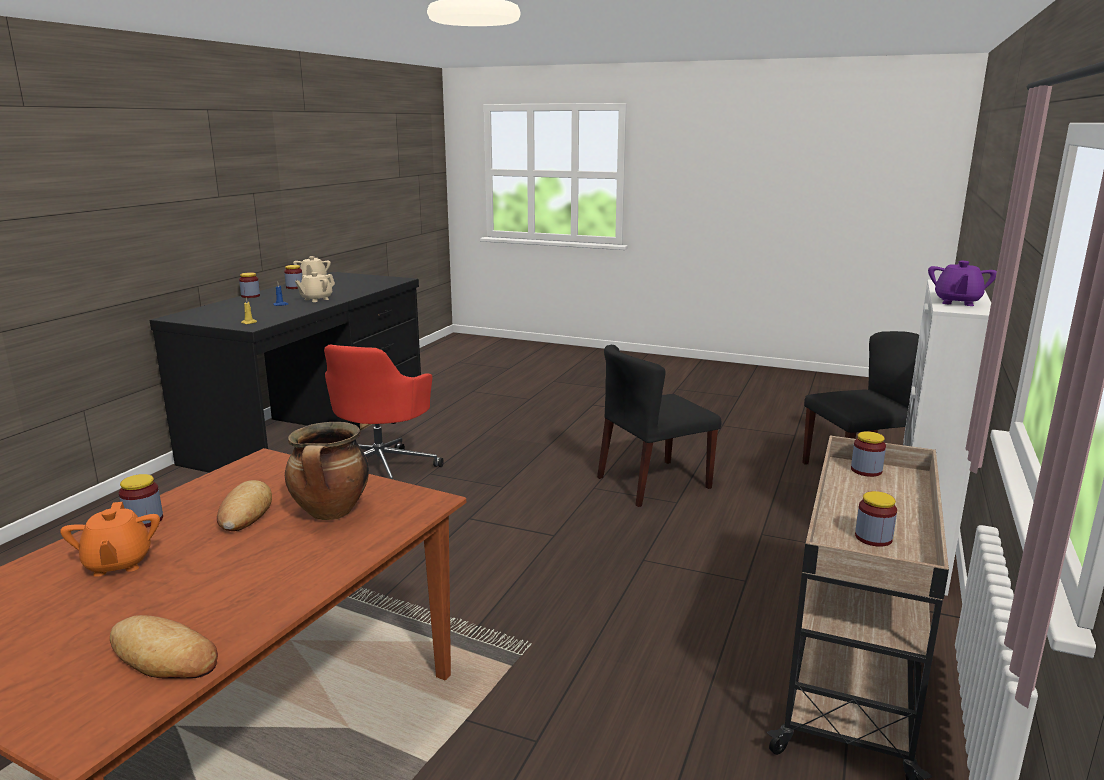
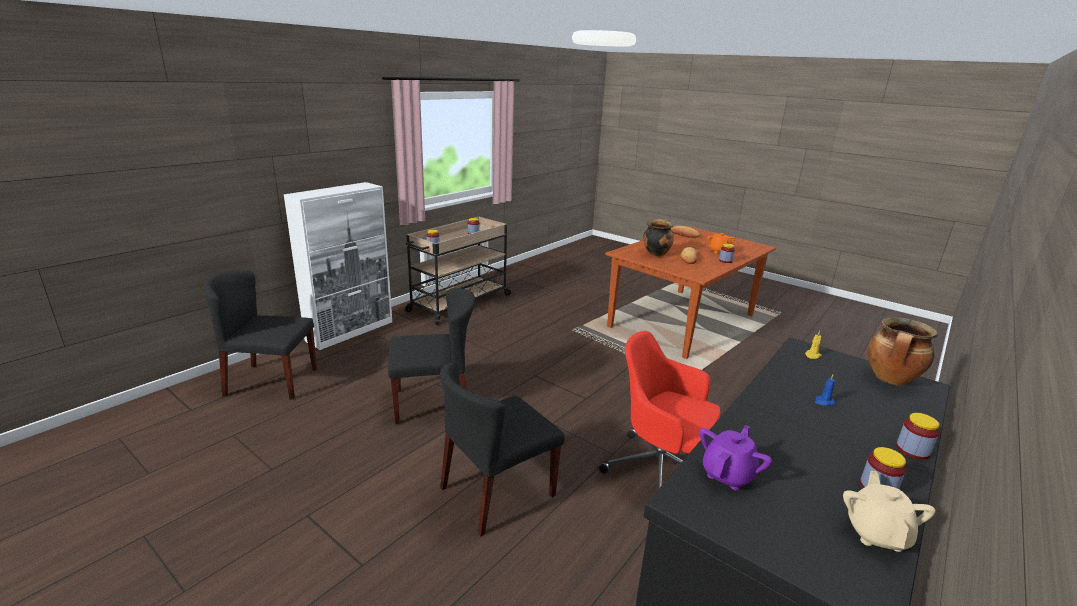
camera: 165 degrees left, 5 degrees up
(200, 317) = (891, 379): none -> cooking pot
(316, 299) = (787, 414): beige teapot -> none
(382, 469) = (659, 470): red office chair -> red office chair turned 90 degrees counterclockwise
(529, 438) = (497, 492): none -> black chair
(957, 302) = (354, 187): purple teapot -> purple teapot (728, 474)

